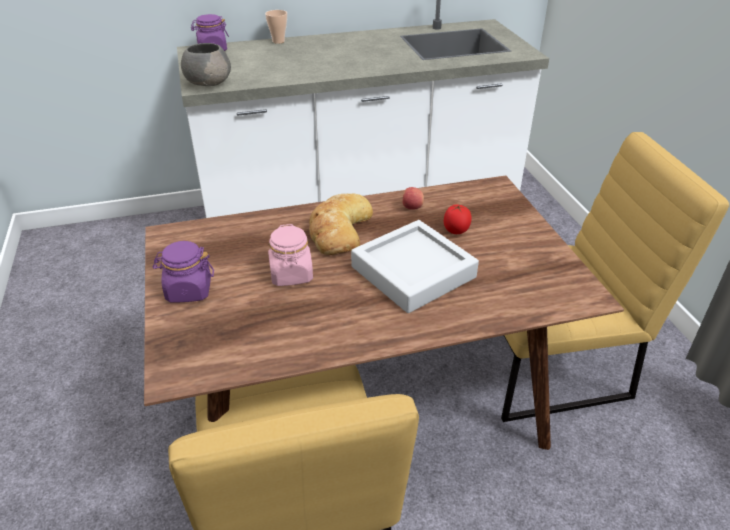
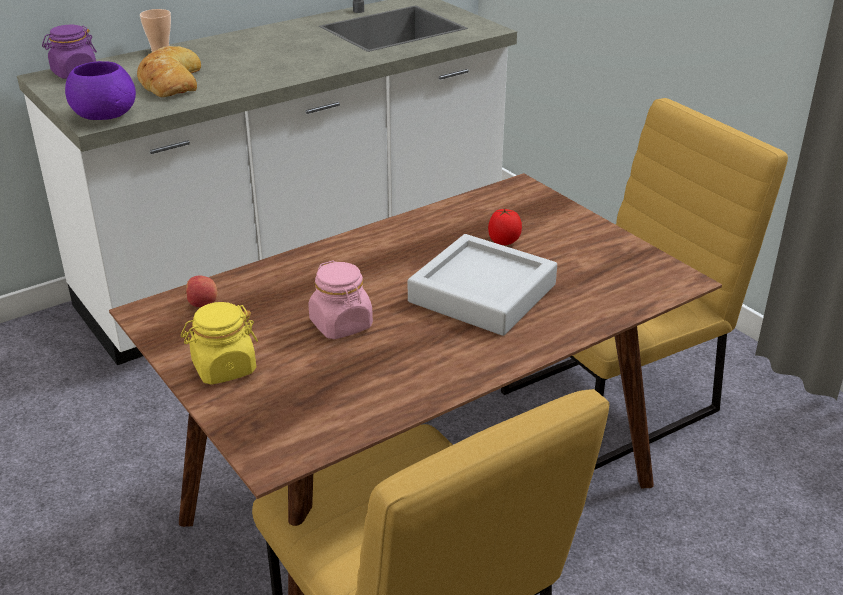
camera: 20 degrees left, 5 degrees down
(188, 290) = (224, 368): purple jar -> yellow jar
(208, 83) = (104, 115): grey bowl -> purple bowl
(339, 230) = (366, 266): bread -> bread (170, 81)
(412, 207) = (437, 226): apple -> apple (202, 304)

